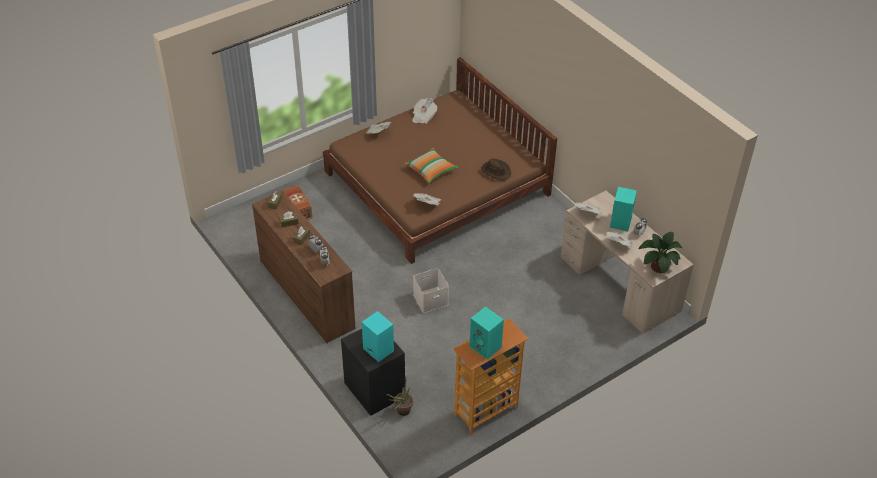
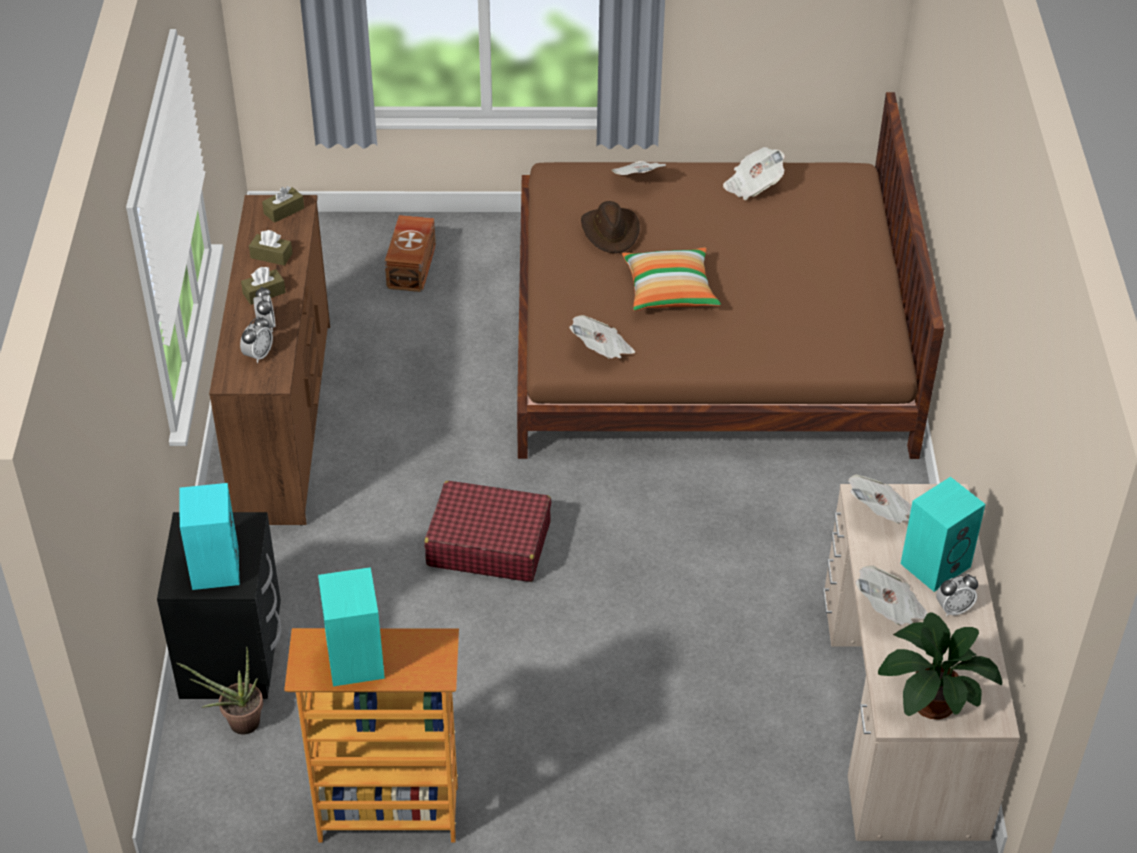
camera: 35 degrees right, 0 degrees up
(430, 300) = (488, 543): white storage box -> red suitcase
(496, 171) = (797, 349): brown hat -> brown hat (611, 231)

